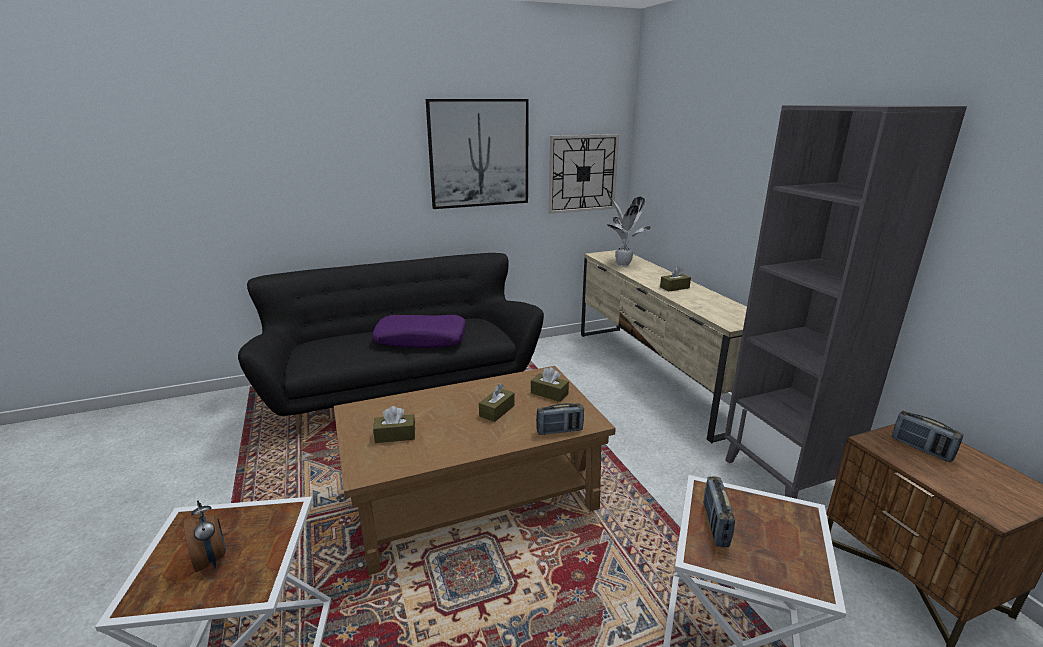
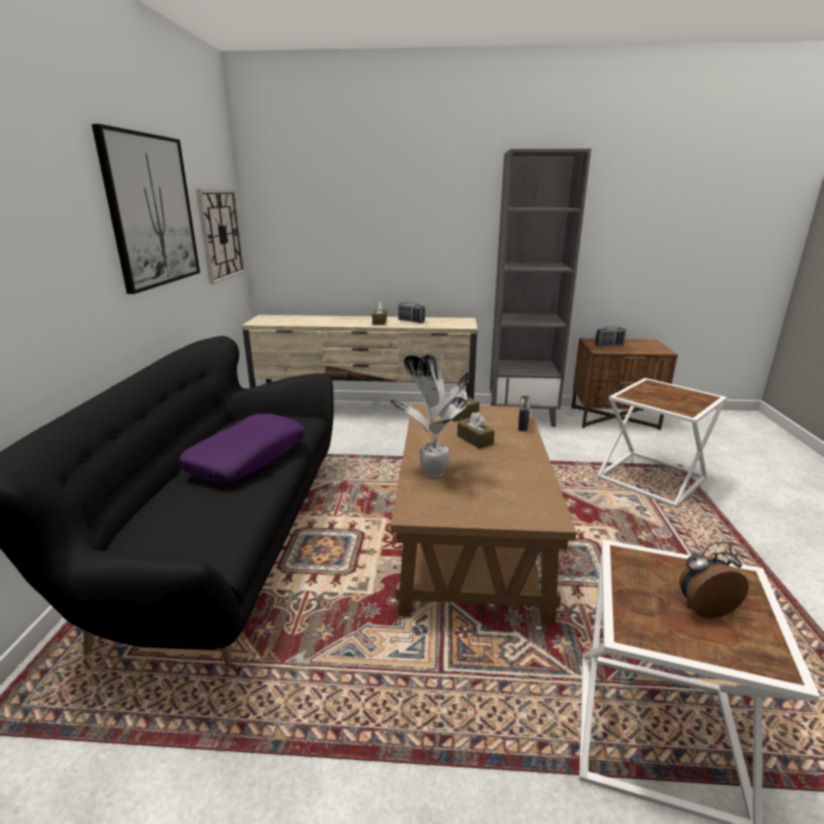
camera: 65 degrees left, 0 degrees up
(395, 435) = (487, 493): brown tissue box -> none
(621, 264) = (298, 322): potted plant -> potted plant (432, 473)
(715, 525) = (660, 402): radio -> radio (411, 321)

